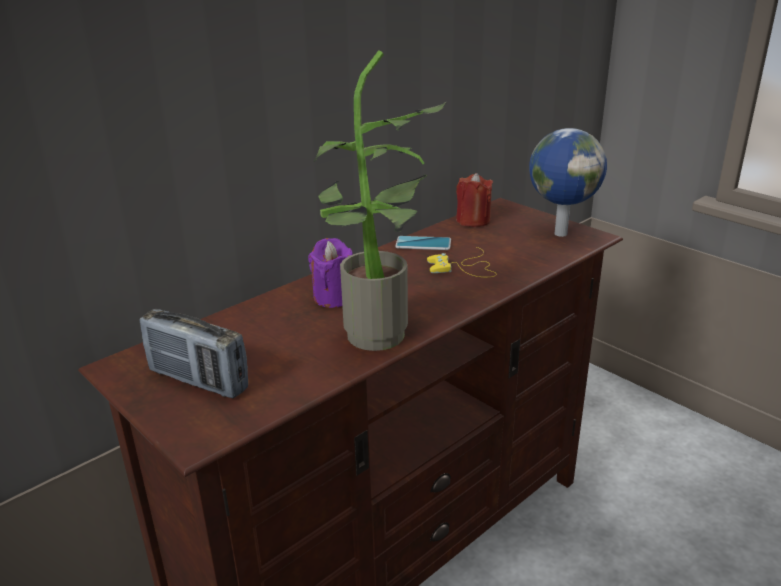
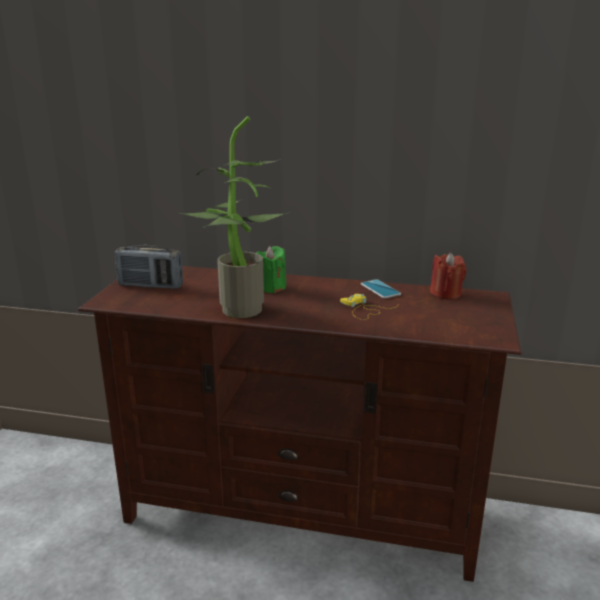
camera: 55 degrees right, 5 degrees down
(198, 380) = (150, 286): radio -> radio turned 75 degrees counterclockwise
(334, 297) = (271, 287): purple candle -> green candle
(560, 233) = (479, 326): globe -> none

